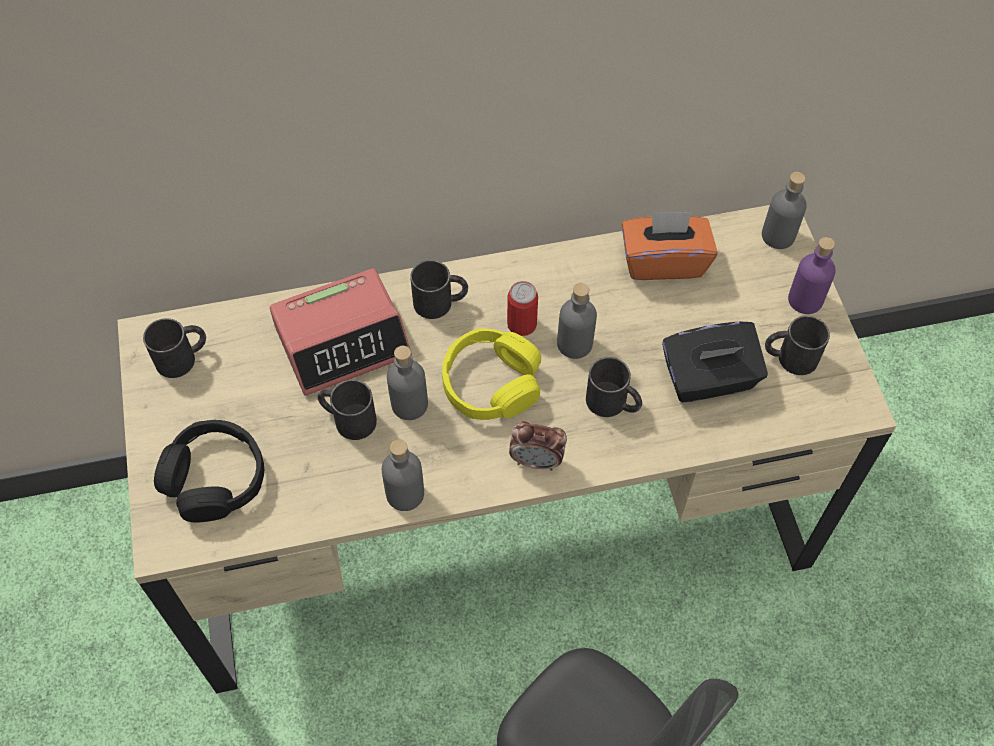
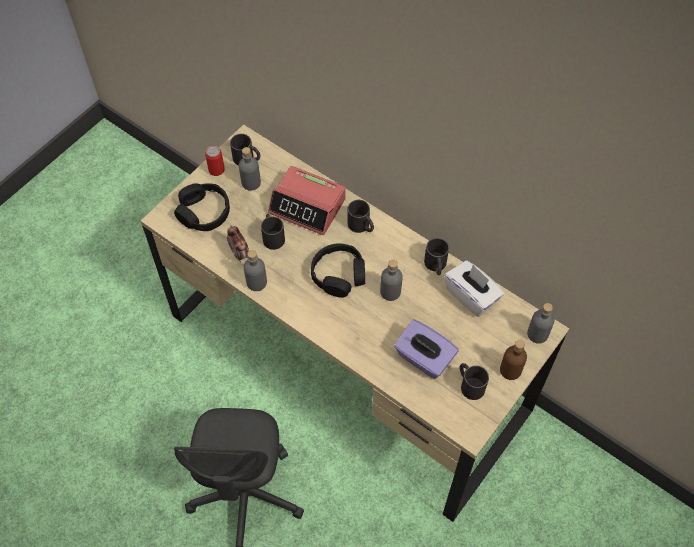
camera: 50 degrees right, 0 degrees up
(409, 404) = (300, 252): grey bottle -> grey bottle (251, 182)
(491, 383) = (339, 275): yellow headphones -> black headphones
(522, 324) = (380, 264): can -> can (216, 170)
(536, 461) = (316, 319): alarm clock -> alarm clock (240, 254)
(613, 403) = (373, 328): black mug -> black mug (436, 266)
(663, 261) = (472, 296): orange tissue box -> white tissue box
(709, 379) = (424, 358): black tissue box -> purple tissue box
(805, 300) = (510, 370): purple bottle -> brown bottle

